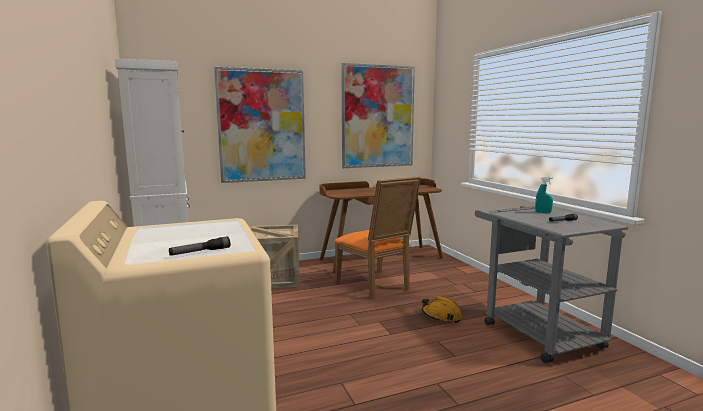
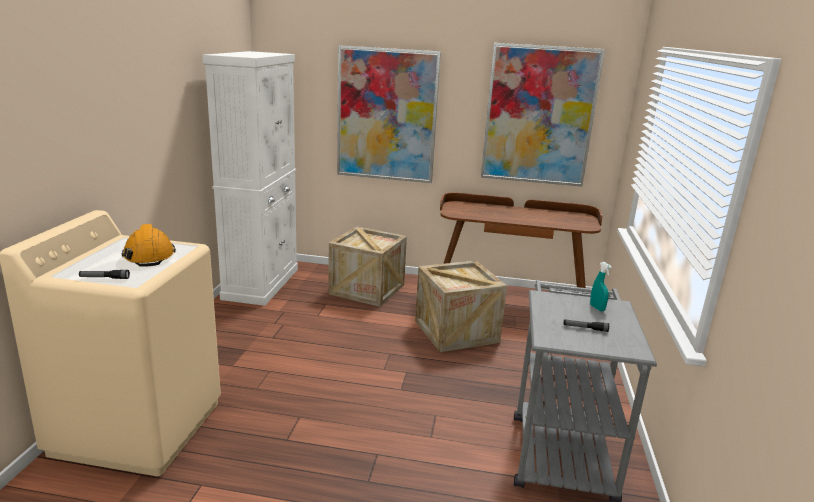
camera: 30 degrees right, 10 degrees up
(376, 286) = (456, 331): orange chair -> crate
(441, 316) = (478, 390): orange hard hat -> orange hard hat (149, 255)

